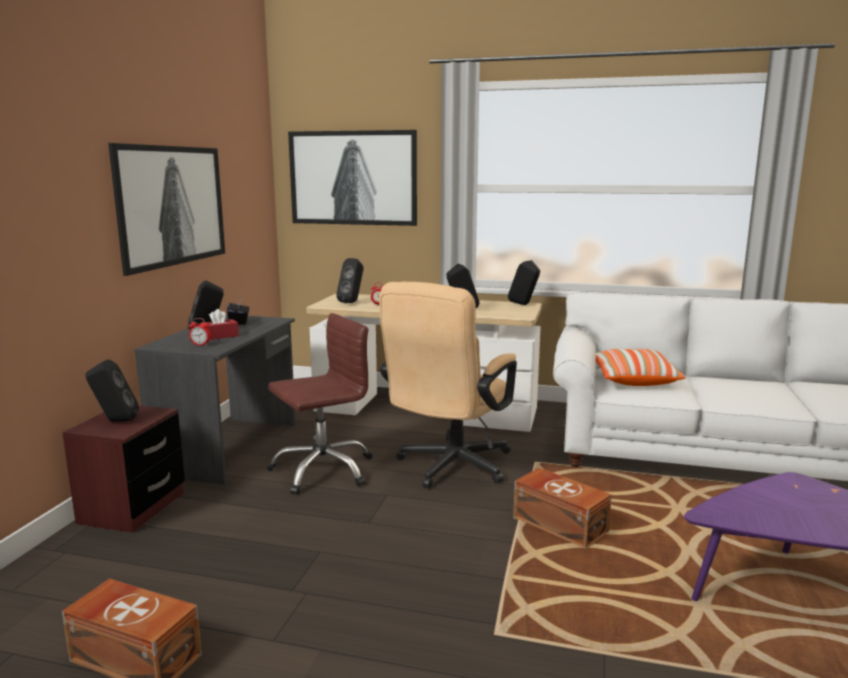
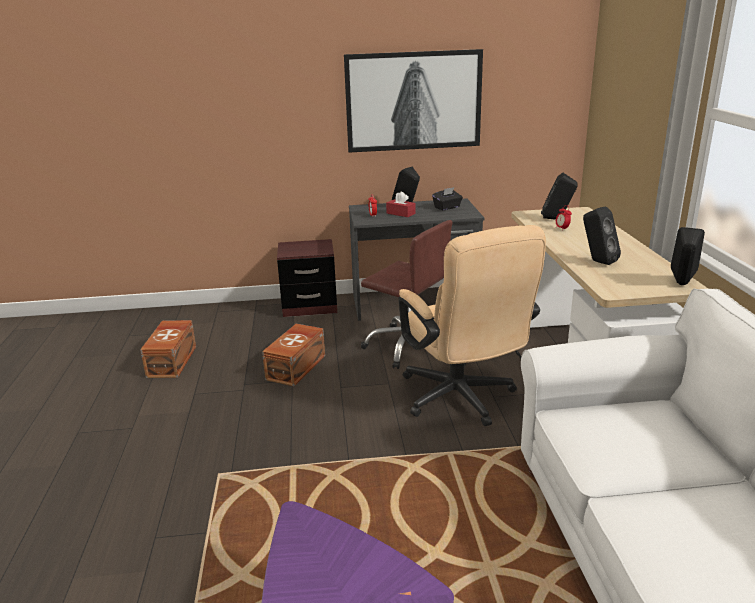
camera: 70 degrees right, 10 degrees up
(115, 421) = (301, 247): black speaker -> none
(352, 178) = (631, 82): picture -> none
(449, 468) = (462, 400): beige office chair -> beige office chair turned 120 degrees counterclockwise
(559, 524) = (395, 482): brown storage box -> brown storage box (297, 367)
(633, 380) = (627, 426): pillow -> none

